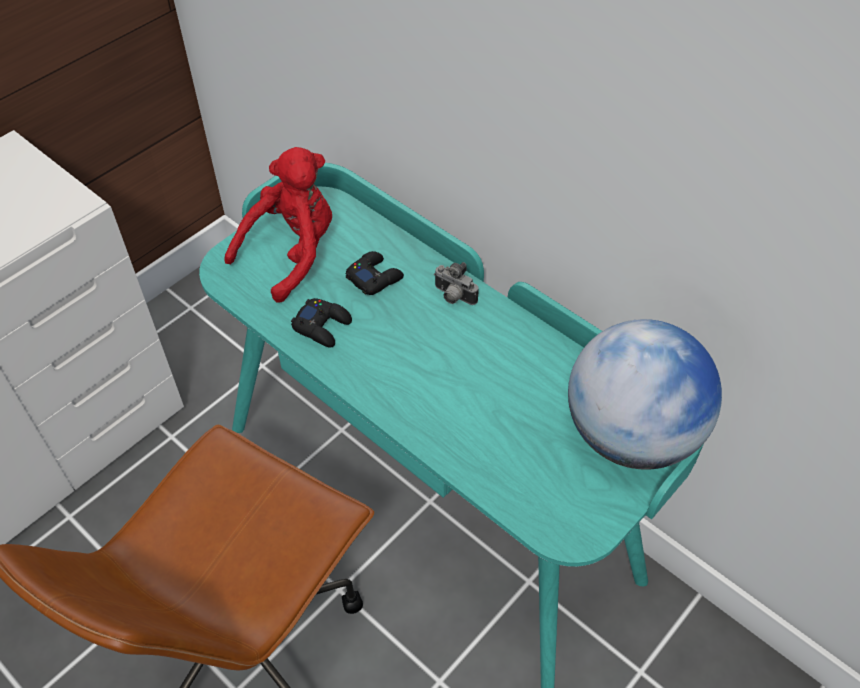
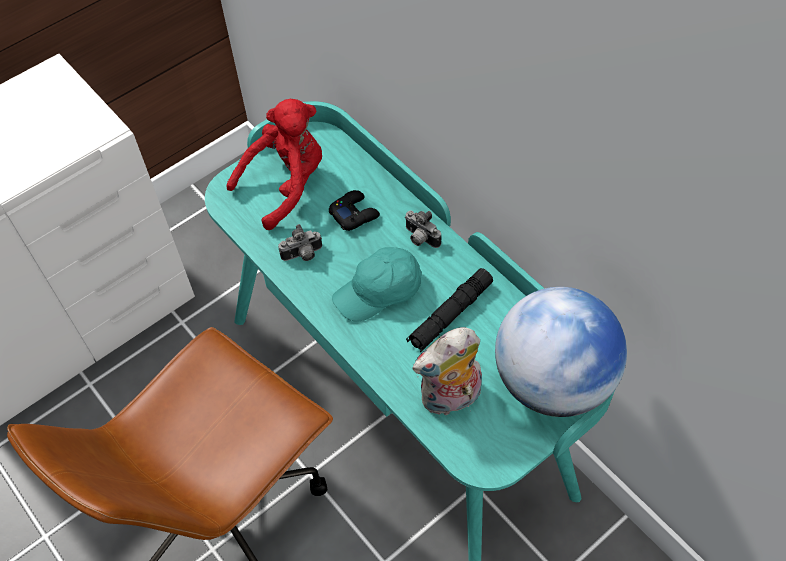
camera: 10 degrees right, 5 degrees up
(322, 326) = (303, 255): black game controller -> camera
(417, 357) = (379, 292): none -> turquoise cap
(501, 374) = (450, 315): none -> black flashlight
(519, 466) = (450, 399): none -> plush toy

